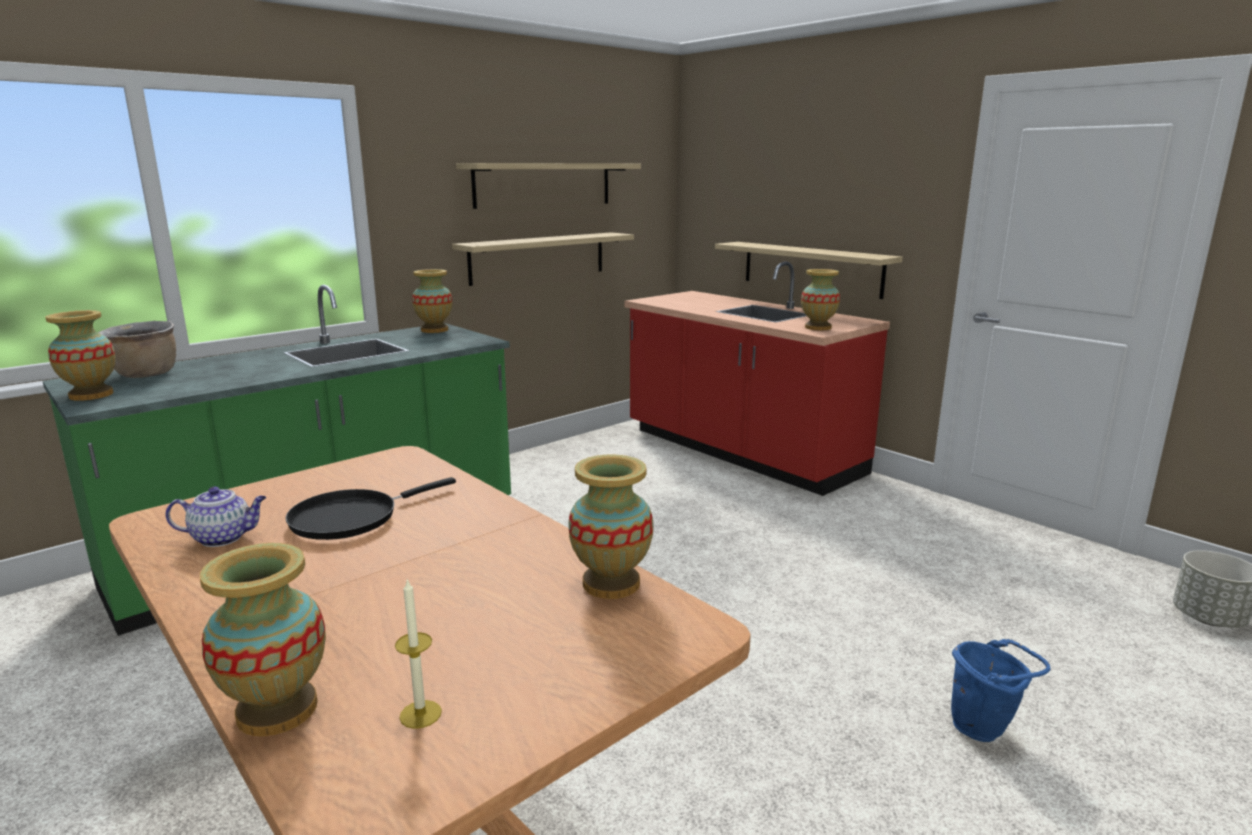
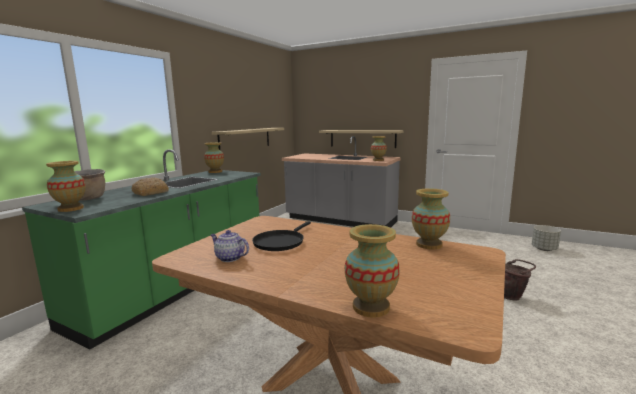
camera: 20 degrees left, 5 degrees down
(223, 538) = (229, 258): teapot -> teapot turned 120 degrees counterclockwise
(251, 373) = (151, 193): none -> bread
(420, 714) = (432, 295): candle -> none
(544, 184) = (246, 105): shelf -> none
(740, 452) = (340, 220): red counter -> grey counter
(985, 729) = (513, 296): blue bucket -> brown bucket

